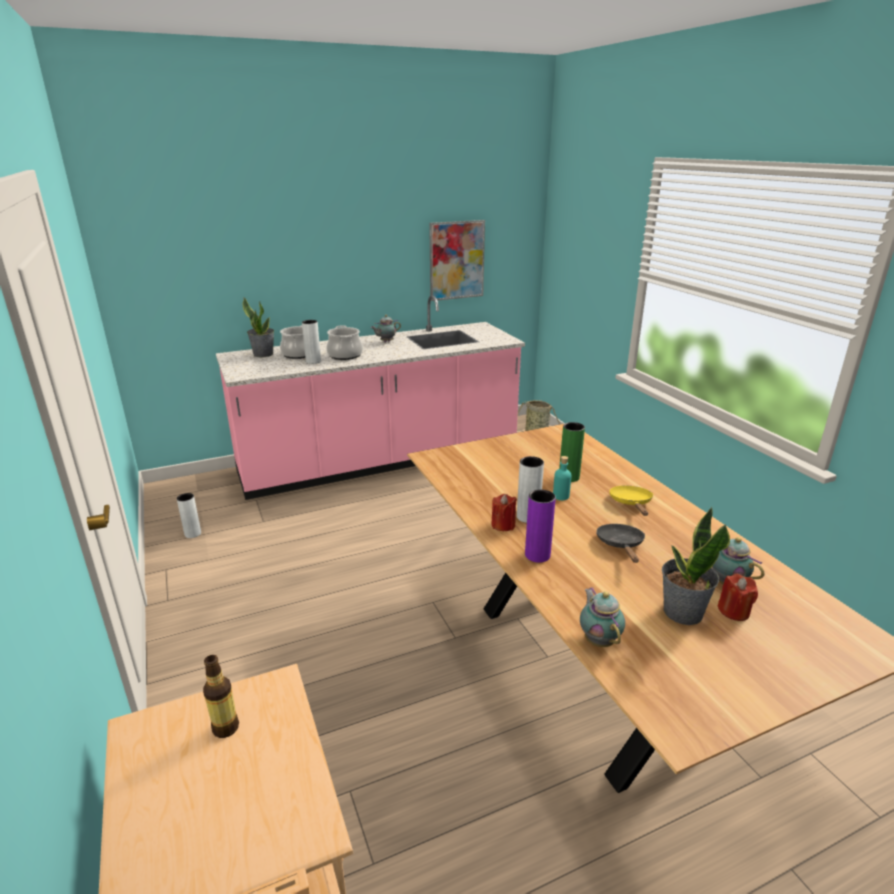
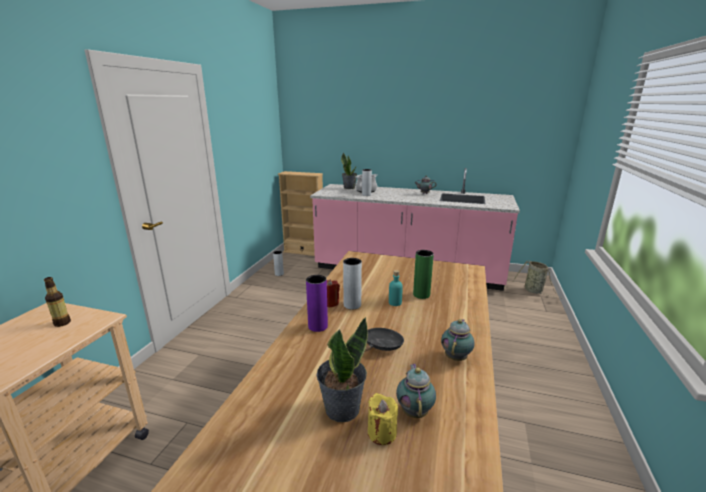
camera: 40 degrees right, 5 degrees down
(187, 483) = (304, 252): none -> beige bookcase
(345, 355) = (388, 195): cooking pot -> none
(456, 260) = (494, 146): picture -> none
(598, 640) = (260, 389): teapot -> teapot (456, 357)
(631, 503) = (438, 326): yellow frying pan -> none
(734, 611) = (382, 433): red candle -> yellow candle

